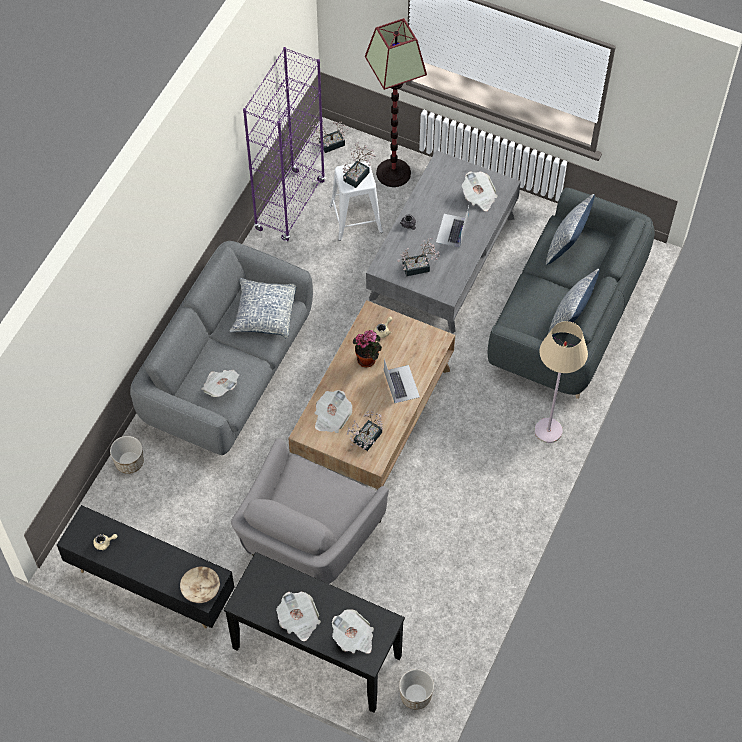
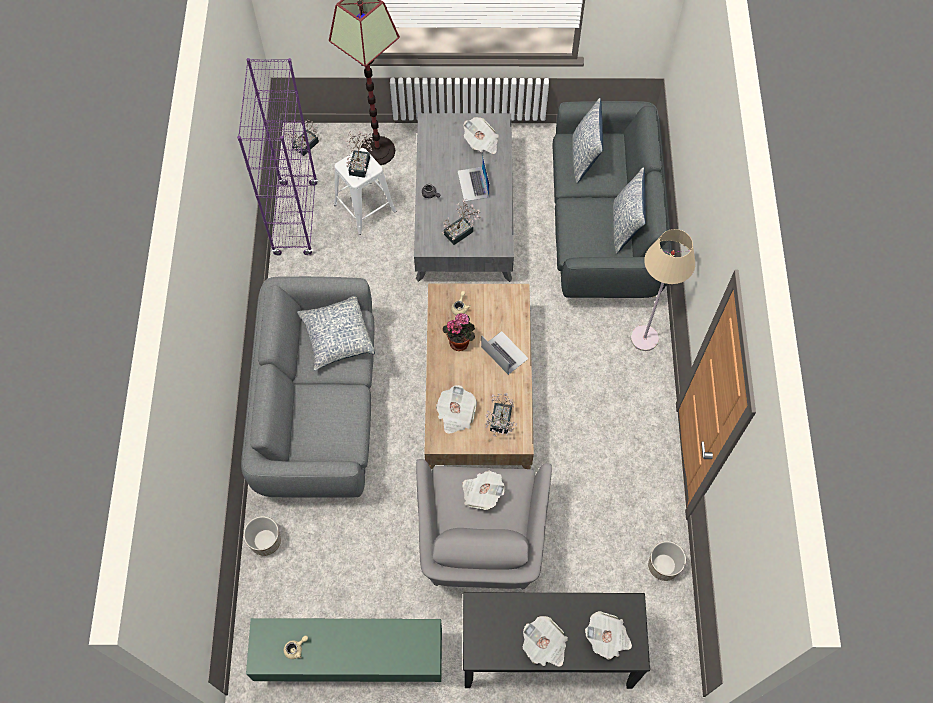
camera: 25 degrees left, 5 degrees up
(151, 585) = (351, 659): black tv stand -> green tv stand
(201, 588) = (419, 651): beige bowl -> none
(220, 387) = (332, 430): newspaper -> newspaper (482, 493)
(415, 695) = (661, 652): planter -> planter (663, 566)

